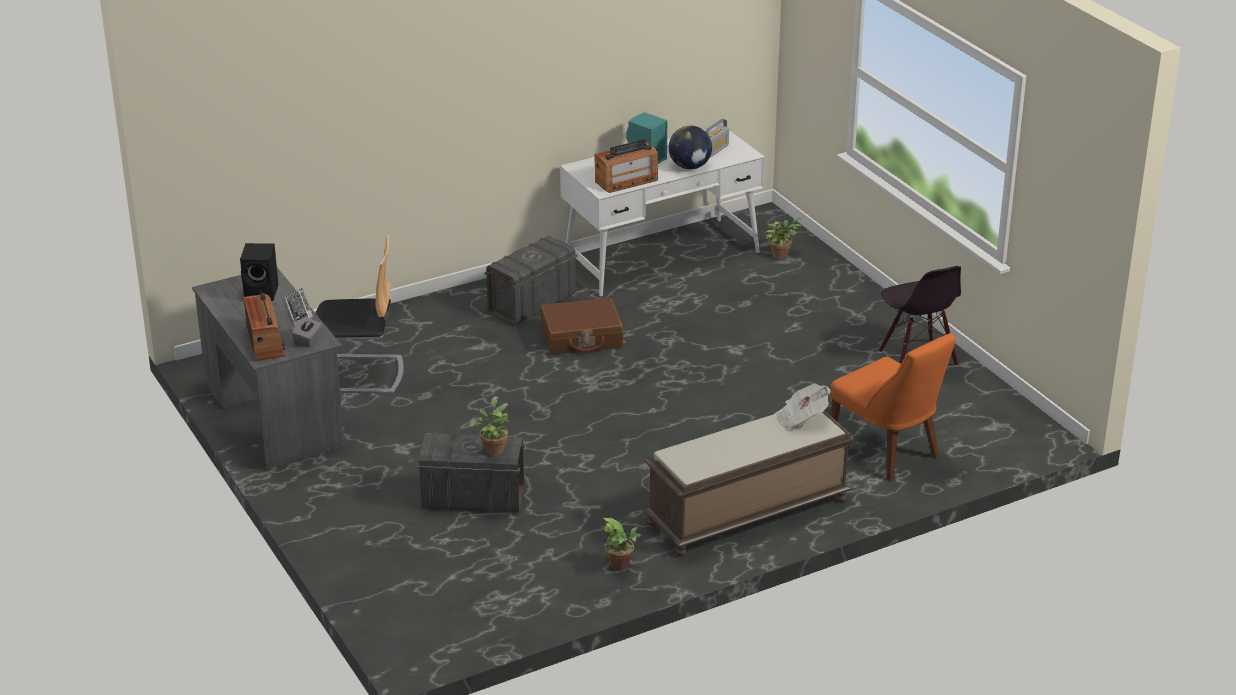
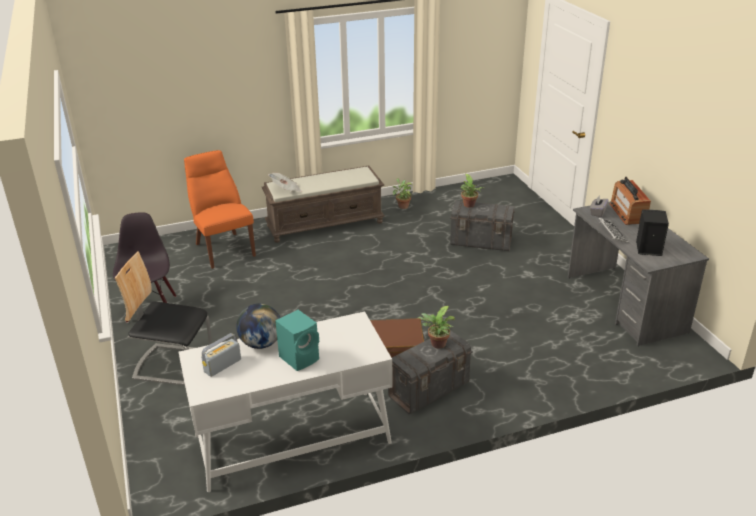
camera: 170 degrees left, 0 degrees up
(359, 374) = (569, 331): chair -> chair (173, 364)
(626, 181) = (331, 330): radio -> none
(781, 254) = (177, 429): potted plant -> potted plant (437, 345)

